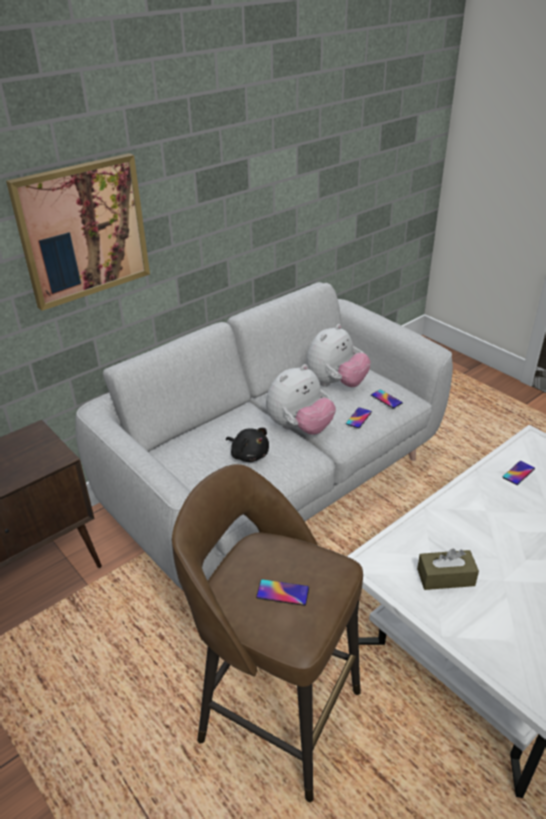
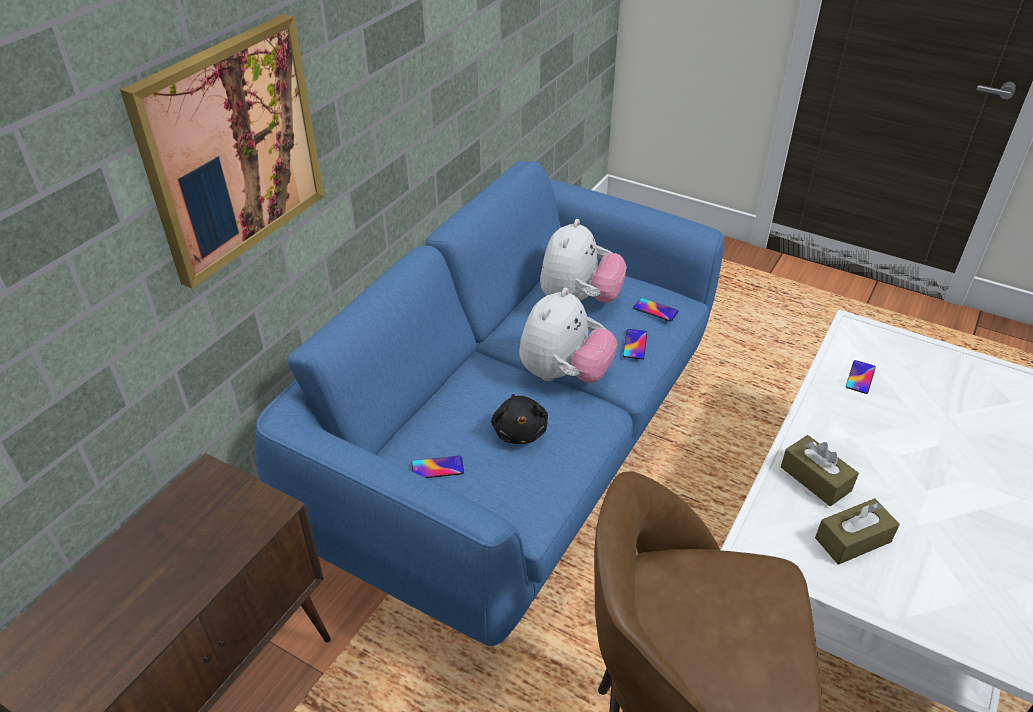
camera: 20 degrees left, 5 degrees up
(248, 454) = (520, 430): black plush toy -> black plush toy turned 60 degrees clockwise
(274, 485) = (516, 455): grey sofa -> blue sofa
(282, 592) = (732, 635): phone -> phone (437, 468)
(440, 531) = (815, 479): none -> brown tissue box

